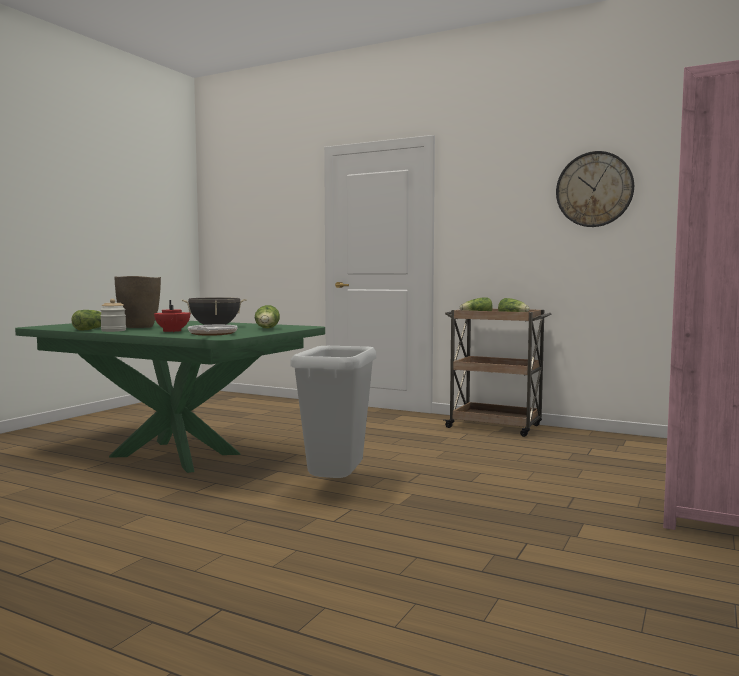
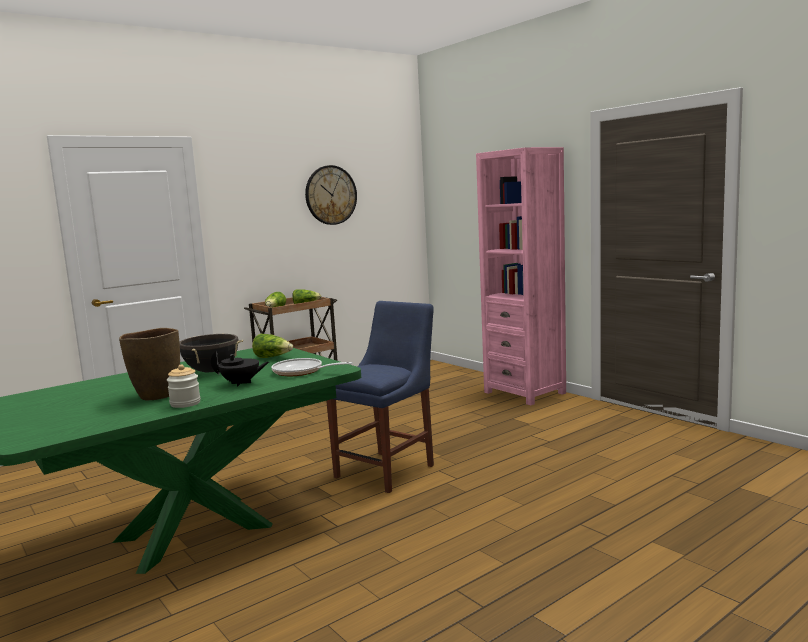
camera: 65 degrees left, 5 degrees up
(91, 329) = (141, 413): lettuce -> none
(172, 331) = (241, 383): red teapot -> black teapot
(337, 488) = (388, 469): grey trash can -> blue chair

